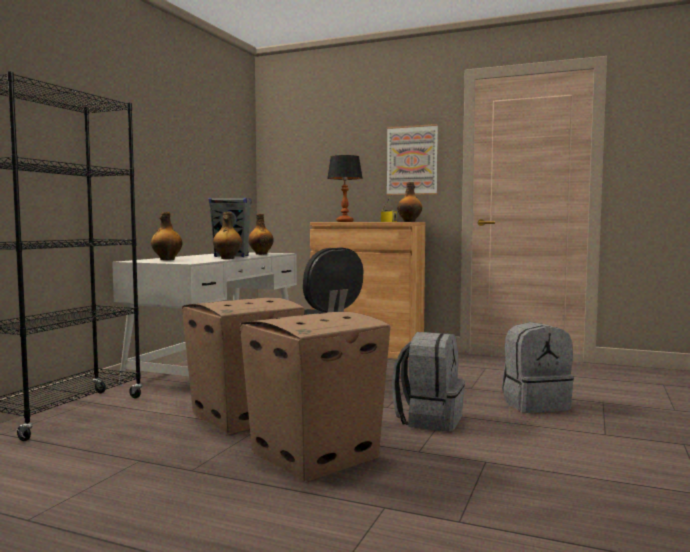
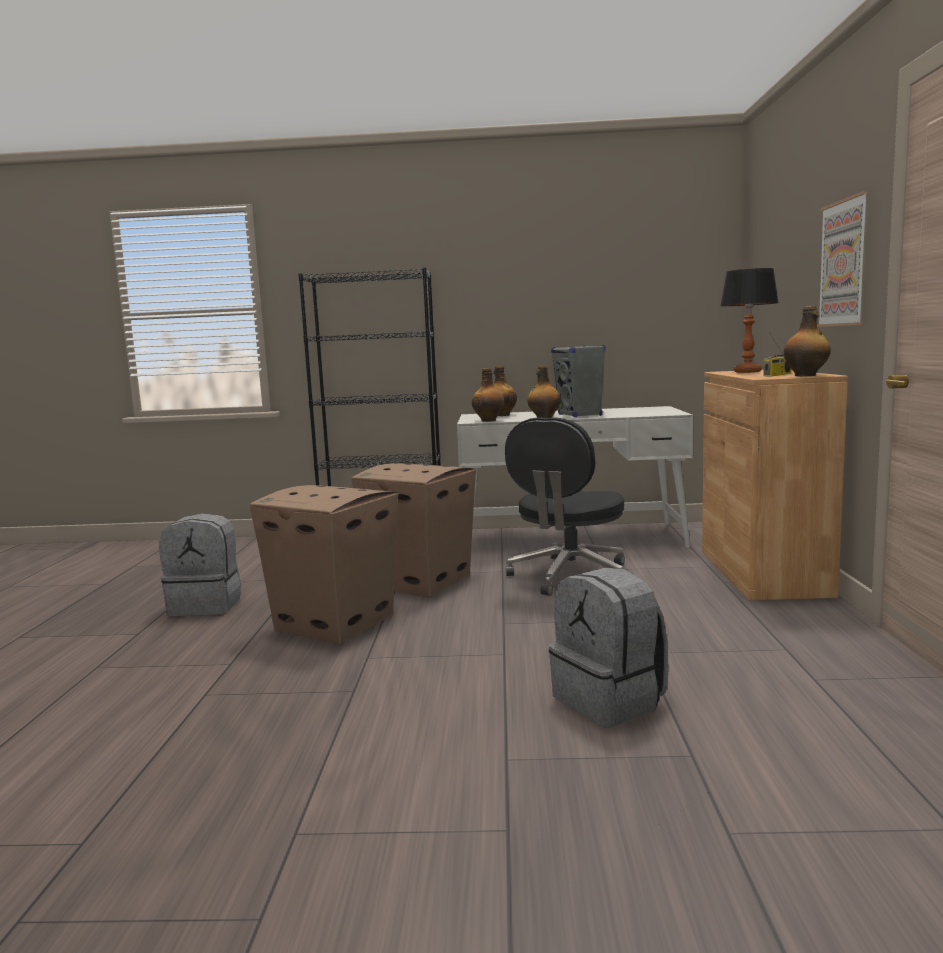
camera: 70 degrees right, 5 degrees up
(261, 254) = (640, 413): bottle -> bottle (489, 420)
(429, 420) = (474, 648): grey backpack -> grey backpack (207, 605)

